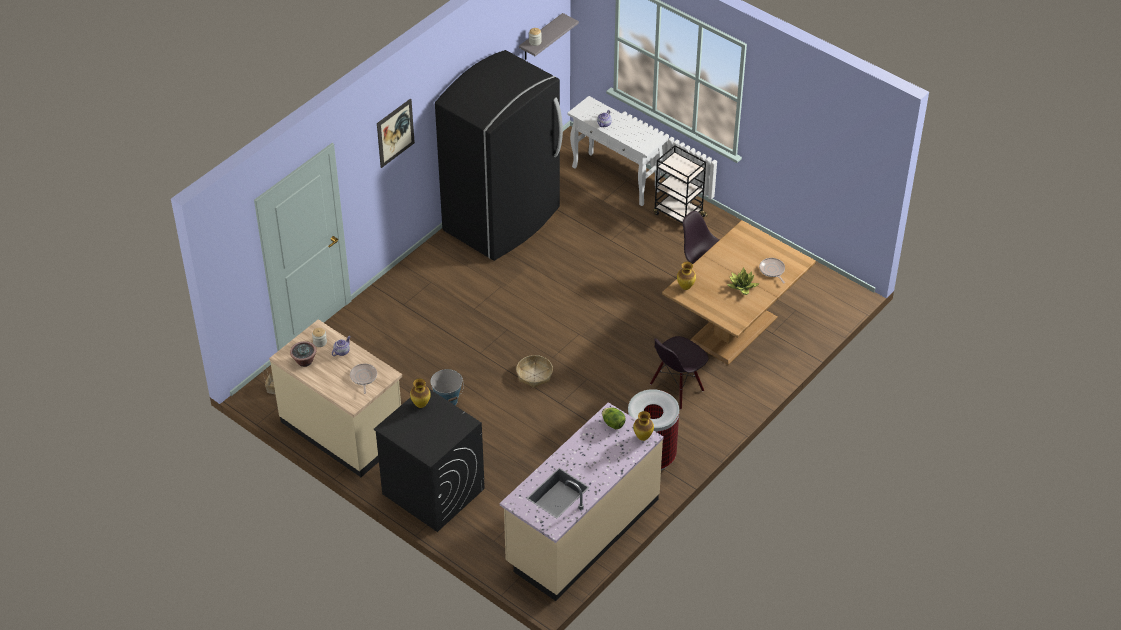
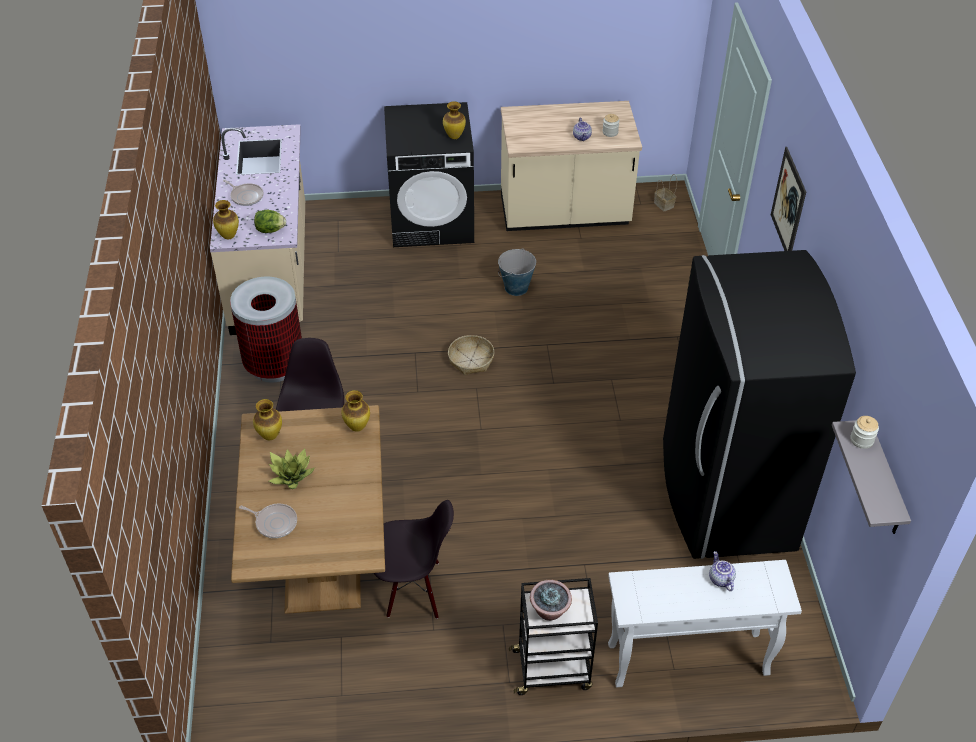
camera: 135 degrees right, 0 degrees up
(304, 361) = (598, 114): potted plant -> potted plant (549, 611)
(363, 377) = (534, 132): frying pan -> frying pan (246, 196)
(734, 313) = (270, 436): none -> vase

